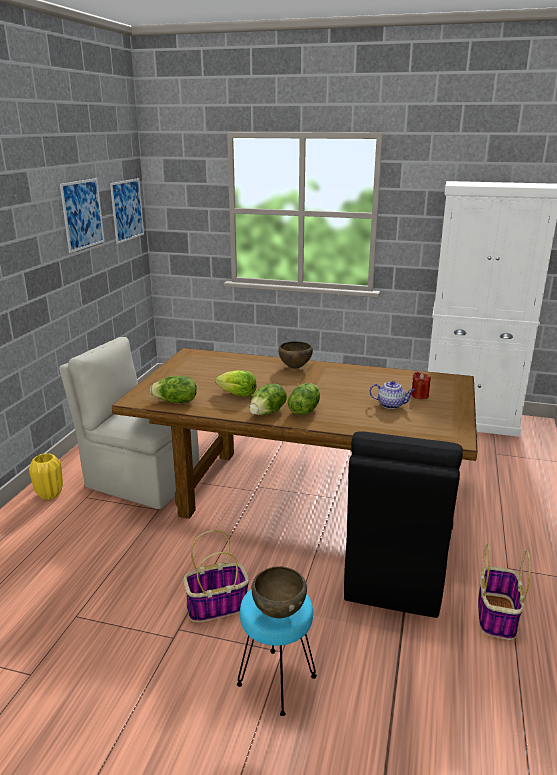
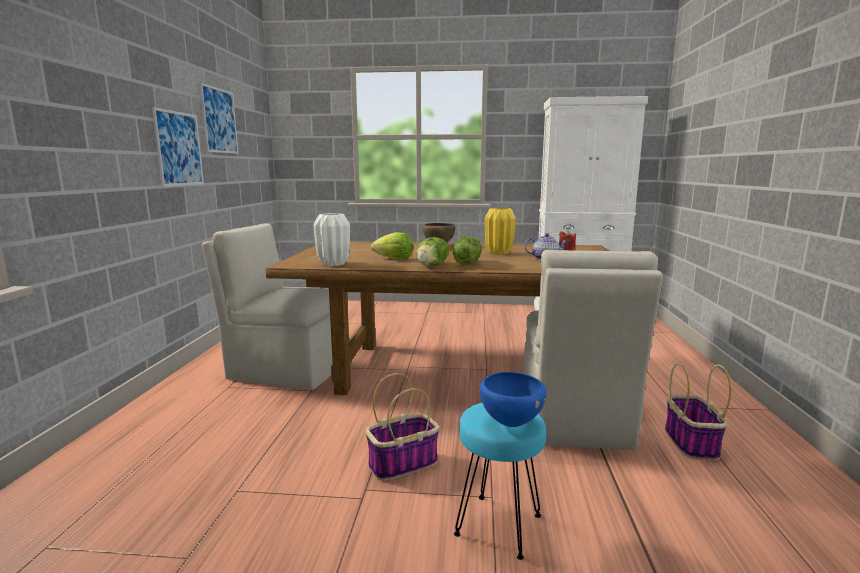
camera: 10 degrees left, 10 degrees down
(50, 494) = (186, 388): yellow vase -> yellow vase (499, 252)
(127, 210) = (257, 133): picture -> picture (179, 149)
(176, 402) = (334, 264): lettuce -> white vase
(278, 612) = (510, 424): brown bowl -> blue bowl
(394, 573) = (574, 419): black chair -> beige chair

